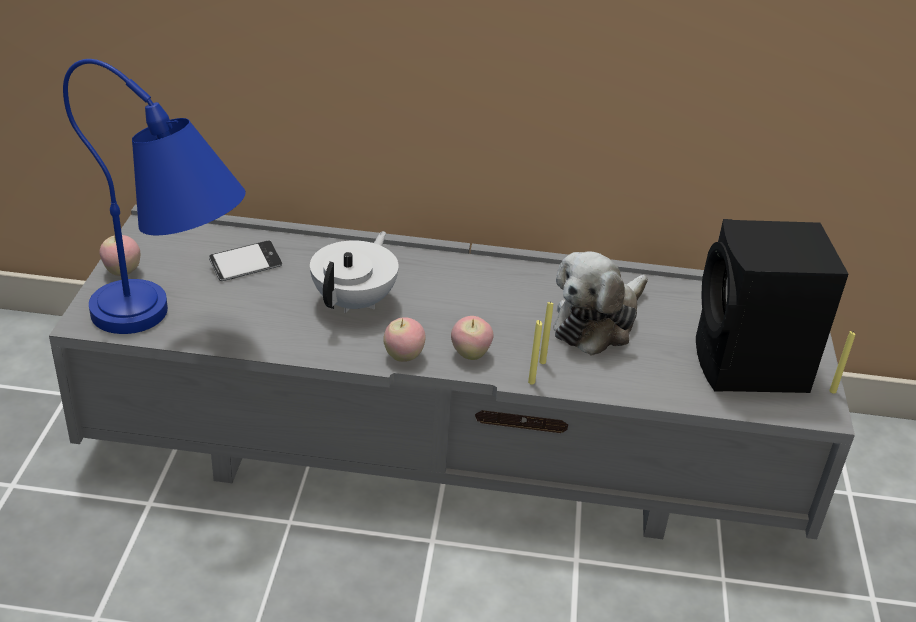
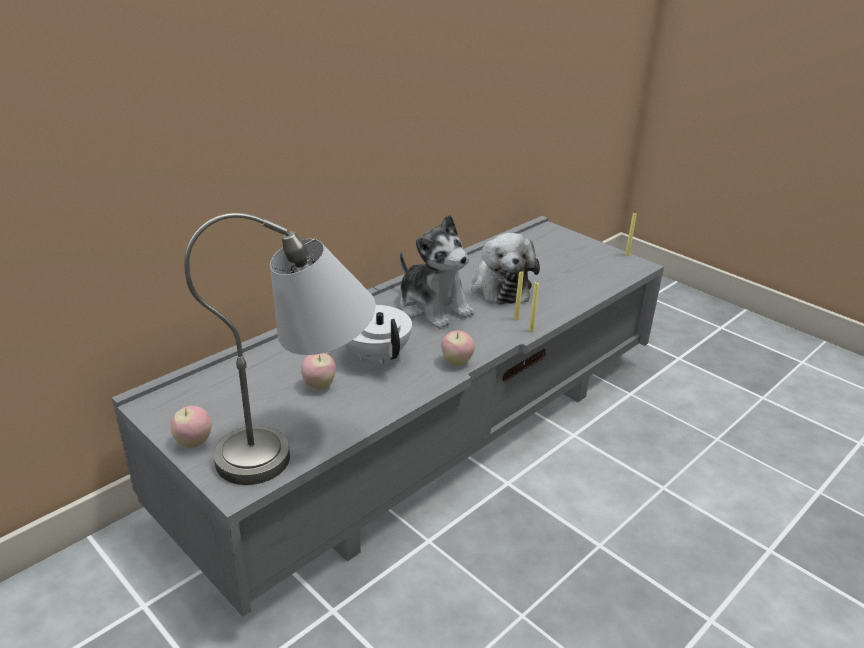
camera: 50 degrees left, 5 degrees down
(173, 326) = (301, 444): blue table lamp -> grey table lamp
(246, 266) = (271, 381): phone -> none
(470, 354) = (482, 338): apple -> apple (319, 385)
(488, 298) = (433, 307): none -> plush toy
(750, 367) = (587, 265): black speaker -> none

